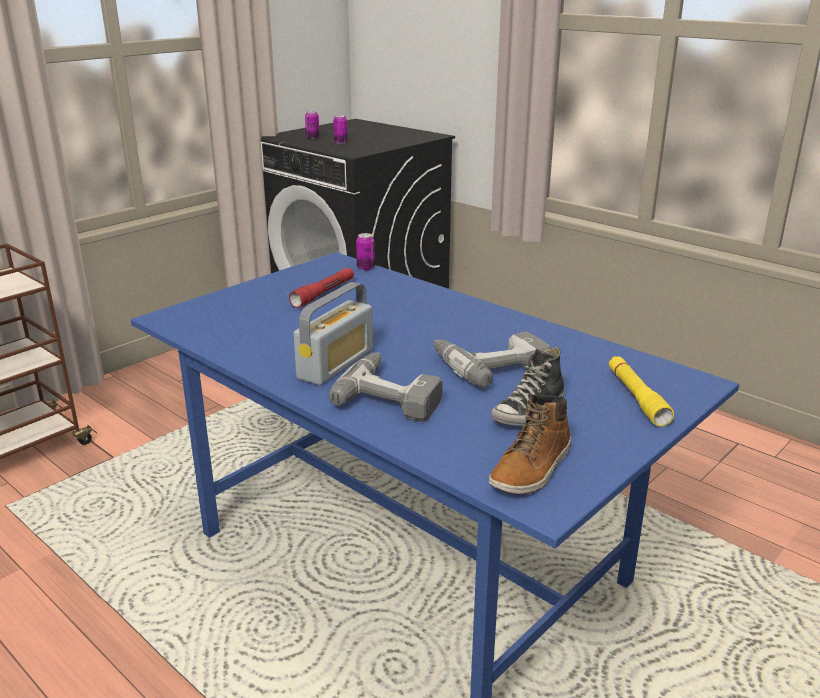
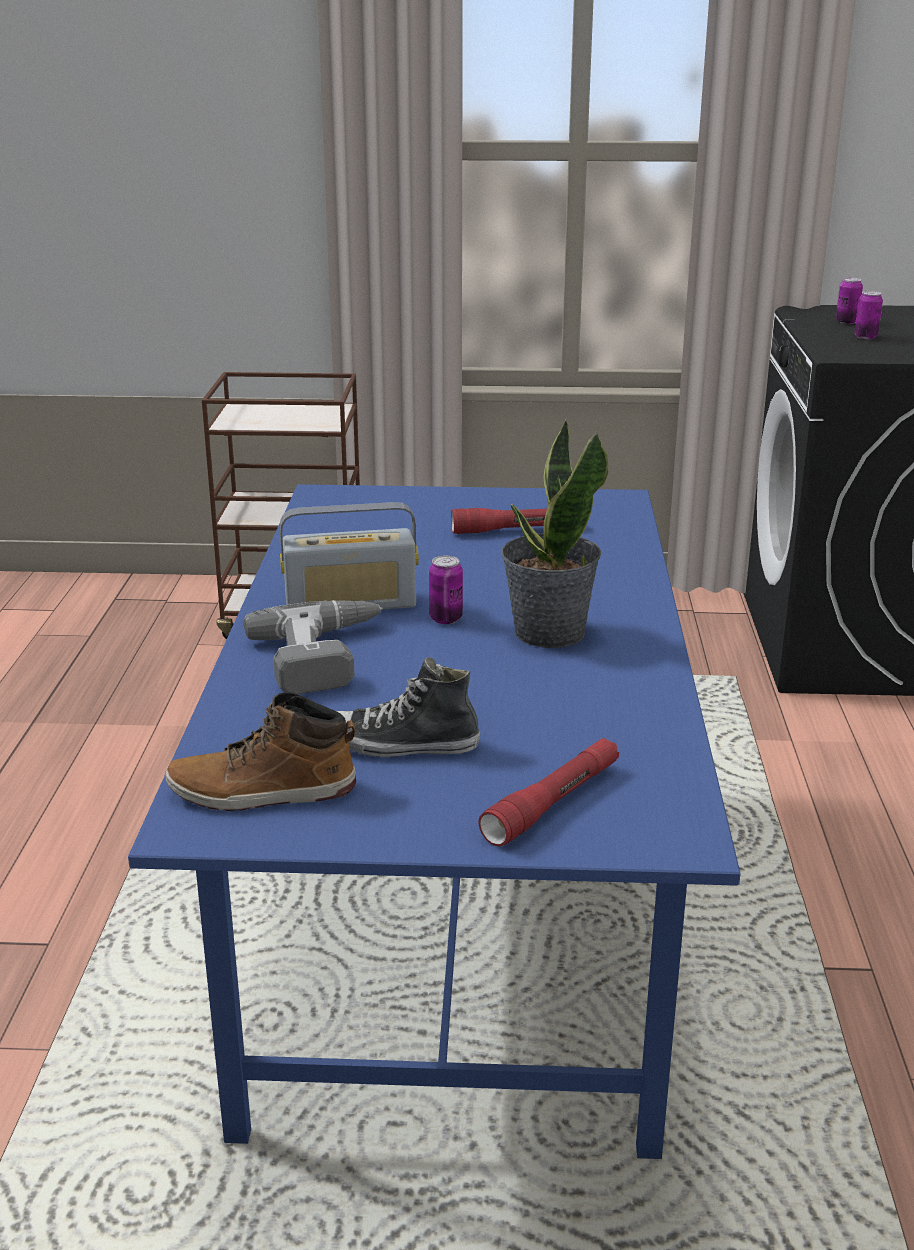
camera: 50 degrees right, 0 degrees up
(365, 268) = (632, 520): can -> can (445, 619)
(458, 332) = (548, 633): none -> potted plant
(489, 364) = (490, 680): power drill -> none
(636, 397) = (553, 803): yellow flashlight -> red flashlight

